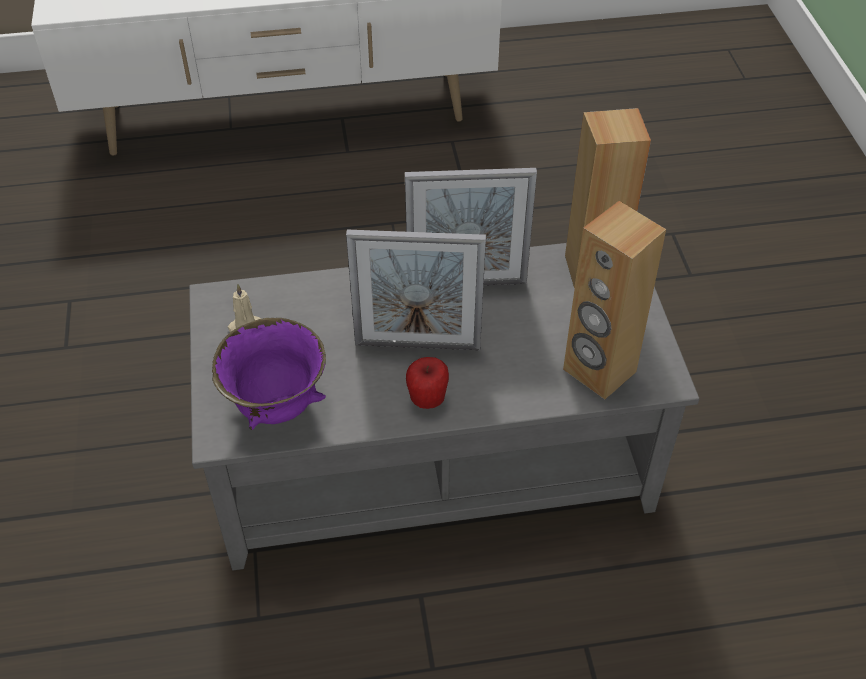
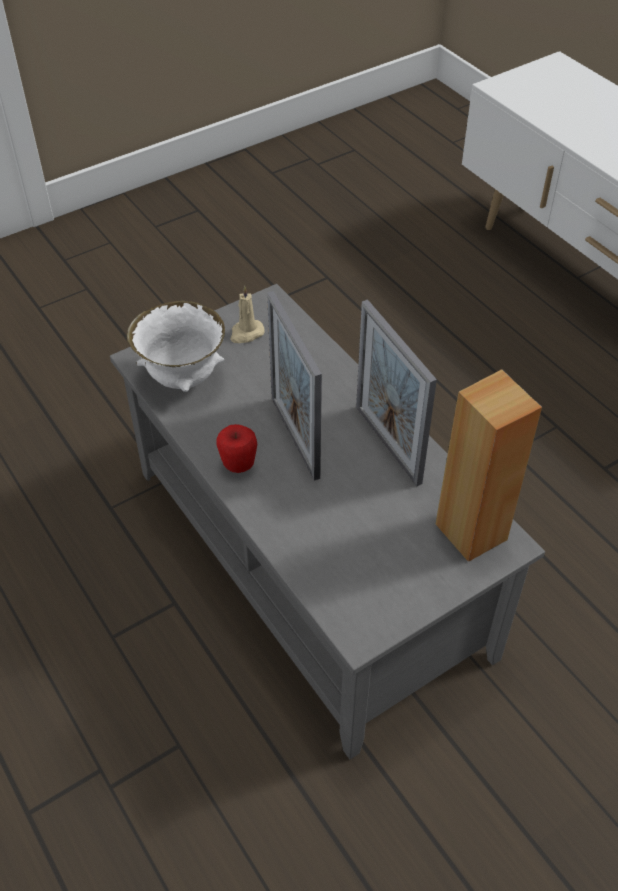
camera: 65 degrees right, 0 degrees up
(276, 406) = (183, 378): purple bowl -> white bowl
(598, 371) = (340, 575): brown speaker -> none

